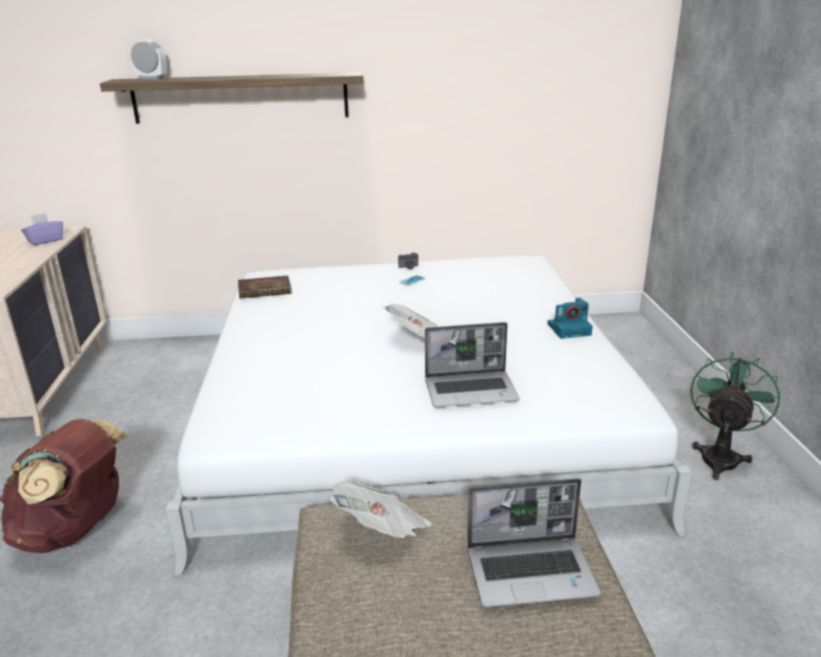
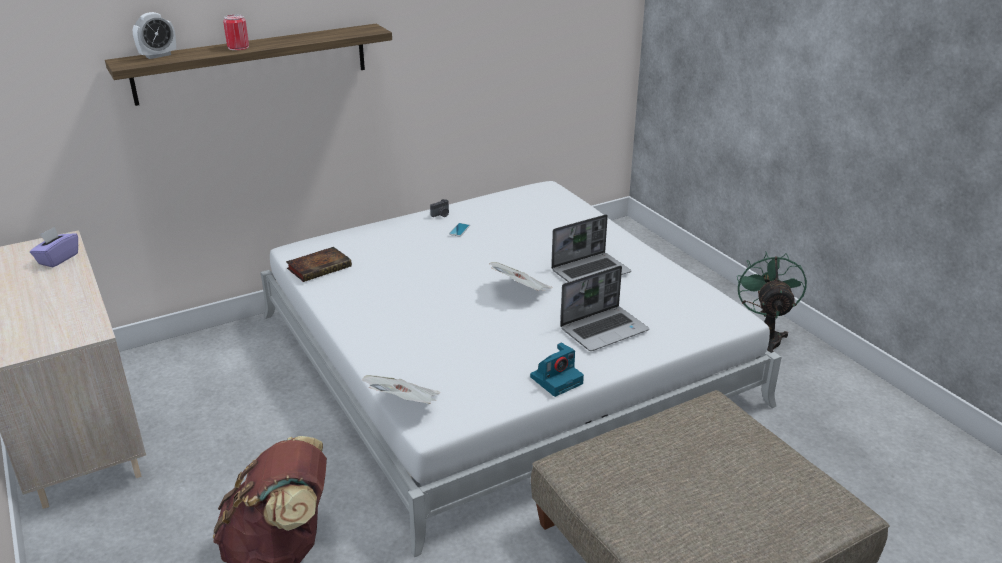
camera: 25 degrees left, 5 degrees up
(151, 78) = (158, 55): alarm clock -> alarm clock turned 150 degrees clockwise
(219, 77) = (238, 47): none -> can
(382, 530) = (615, 459): newspaper -> newspaper (405, 405)
(532, 571) = (739, 457): laptop -> laptop (591, 271)
(569, 329) = (634, 255): camera -> camera (557, 379)

